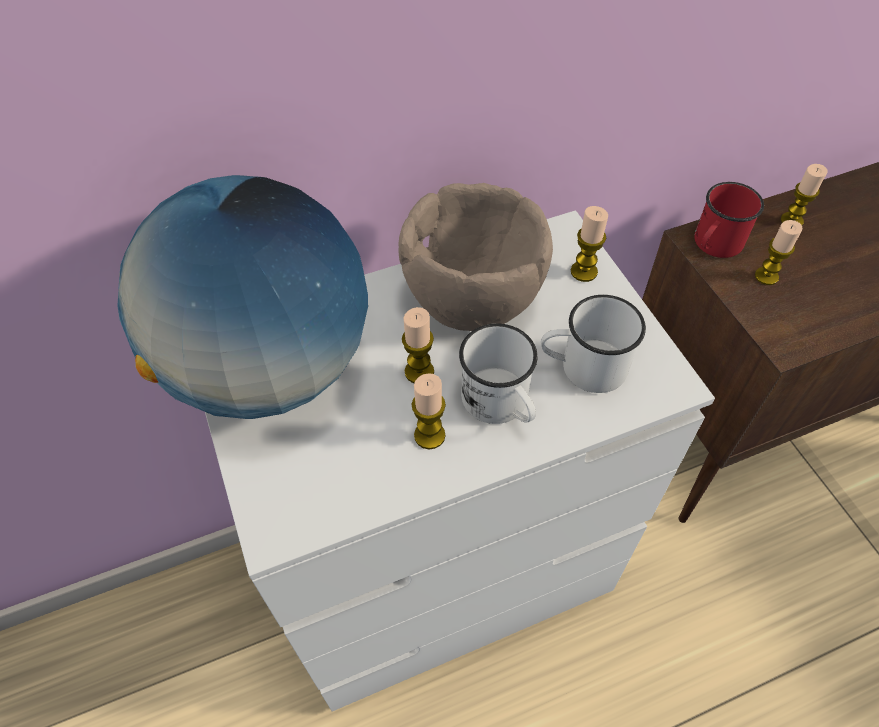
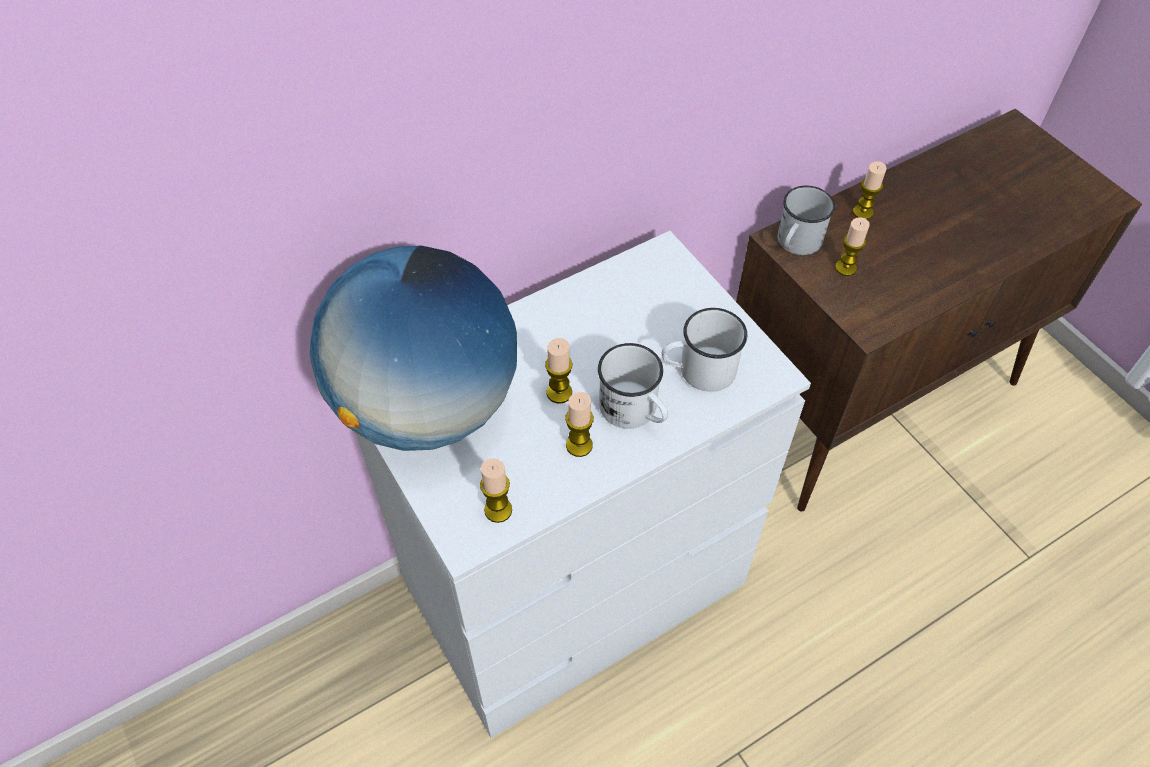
camera: 10 degrees left, 0 degrees up
(475, 298) = (595, 321): brown bowl -> none
(584, 271) = (686, 286): candle -> candle (498, 510)
(714, 245) = (796, 244): red mug -> white mug

